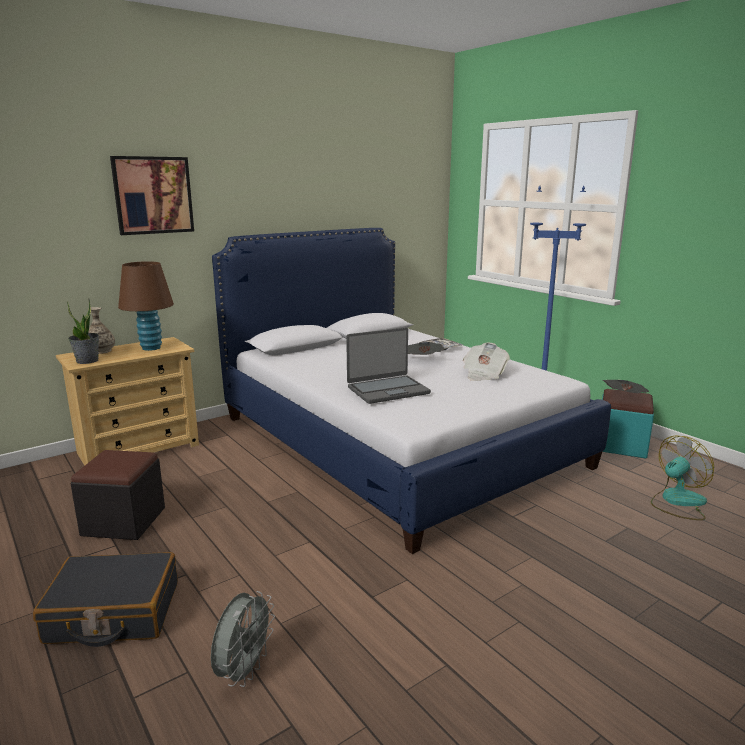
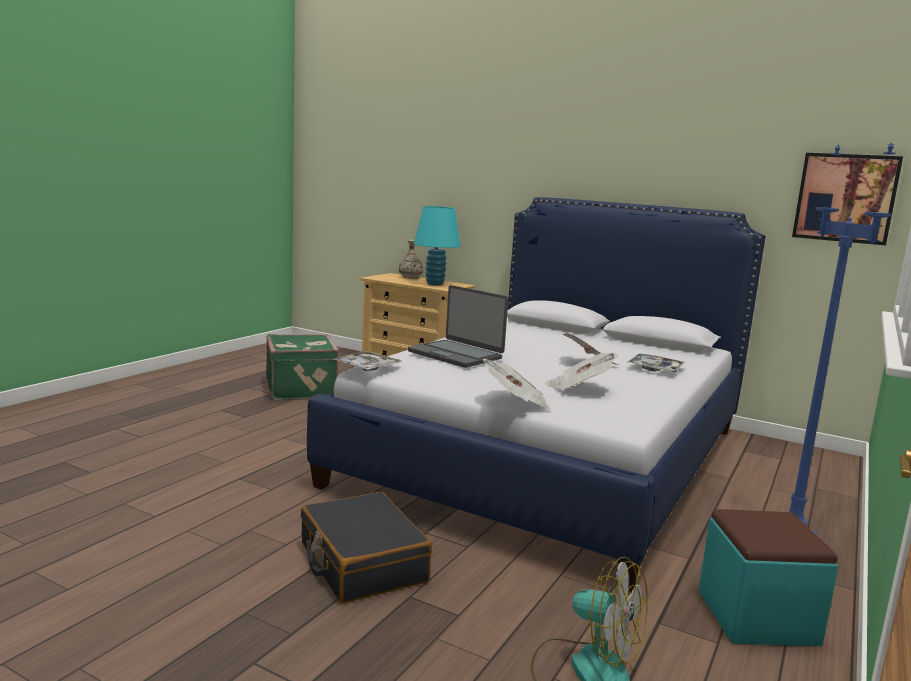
camera: 65 degrees right, 5 degrees down
(87, 361) = (384, 278): potted plant -> none
(113, 613) = (195, 408): black suitcase -> black suitcase (361, 563)
(124, 521) = (302, 389): black ottoman -> green suitcase
(151, 348) = (434, 284): brown table lamp -> turquoise table lamp
(153, 195) = (483, 151): picture -> picture (845, 198)
(244, 671) = (141, 450): grey fan -> none
(411, 426) = (367, 367): none -> tray
(624, 398) = (757, 523): newspaper -> newspaper (516, 402)

